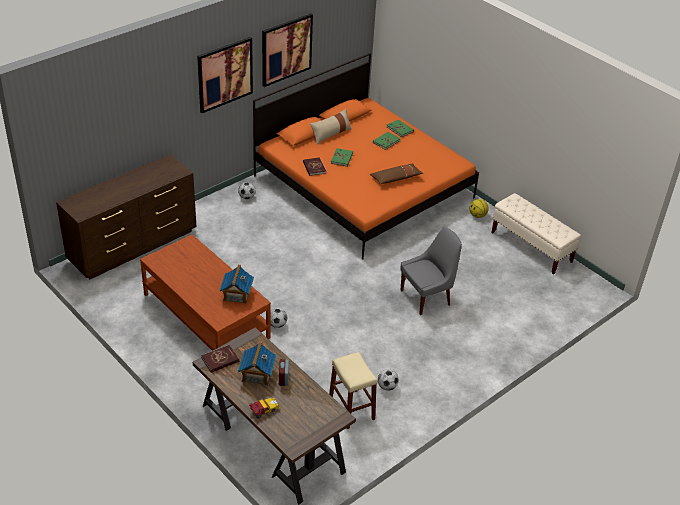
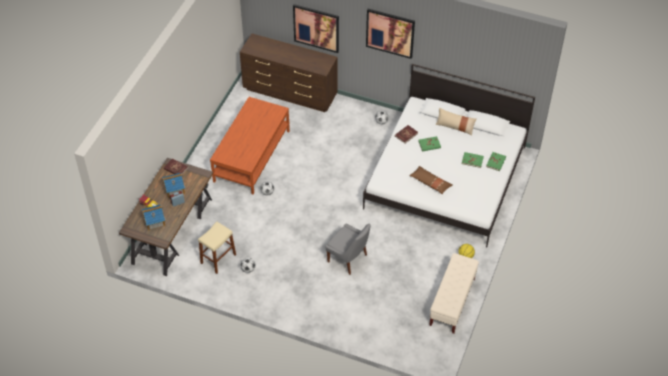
camera: 65 degrees right, 10 degrees up
(236, 294) = (247, 153): toy house -> toy house (154, 221)
(286, 49) = (448, 47): picture -> picture (316, 28)
(363, 186) = (446, 177): orange bed -> white bed

